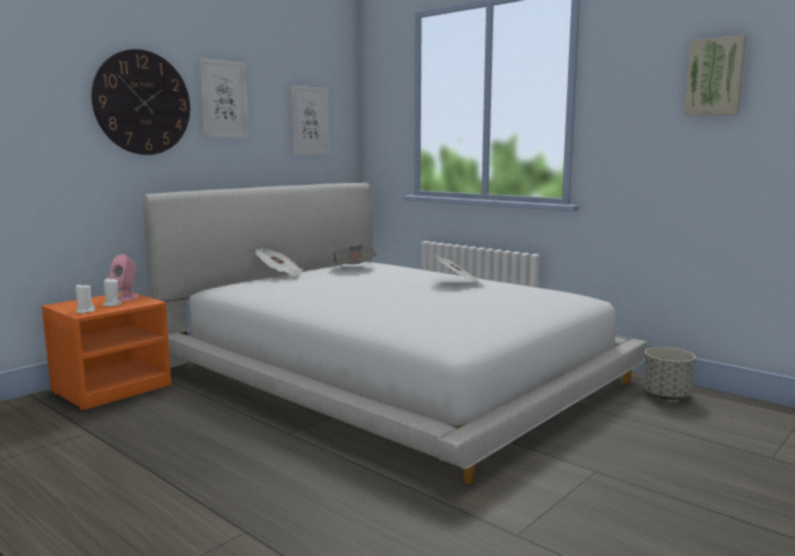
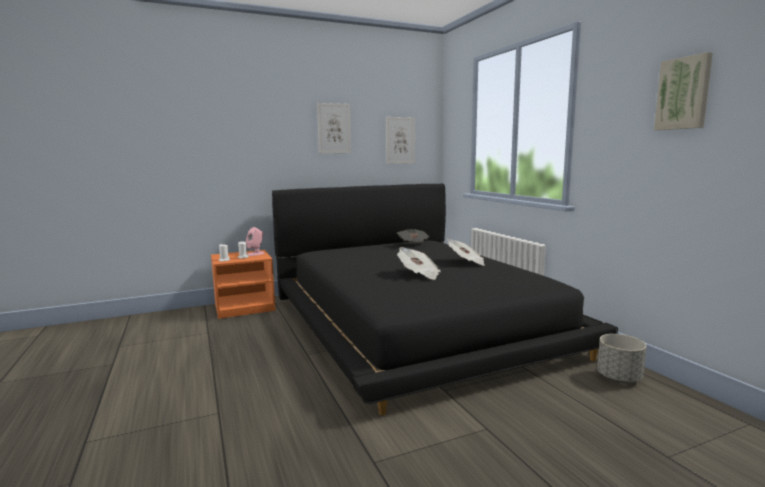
camera: 25 degrees right, 0 degrees up
(142, 103) = (277, 133): wall clock -> none
(280, 275) = (358, 246): newspaper -> newspaper (419, 275)
(390, 372) = (413, 322): white bed -> black bed

